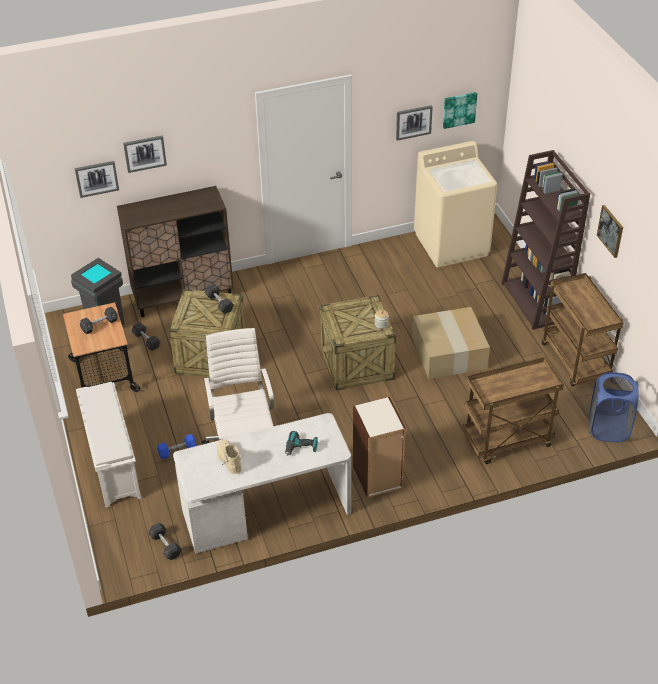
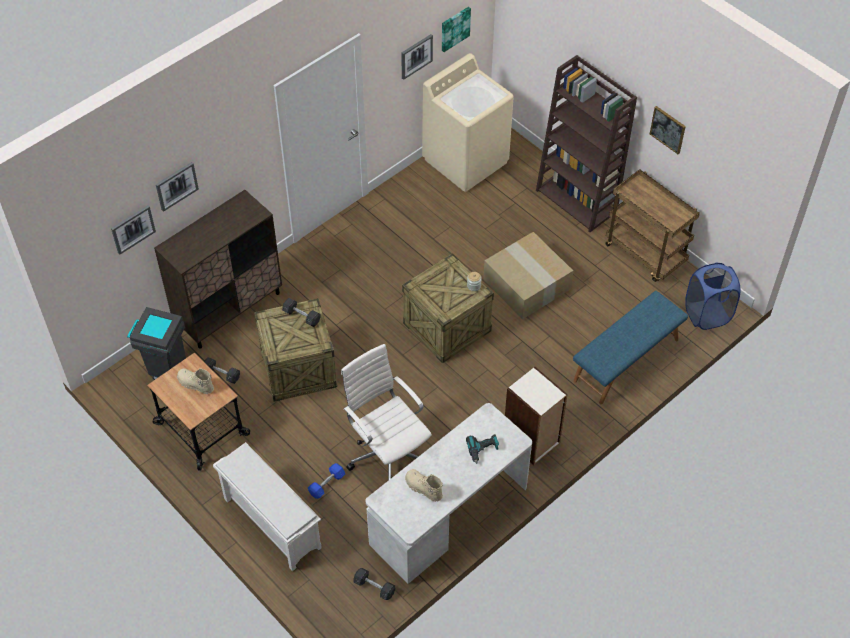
camera: 25 degrees left, 10 degrees up
(99, 325) = (195, 384): black dumbbell -> beige boot
(506, 442) = (626, 360): brown cart -> blue bench

